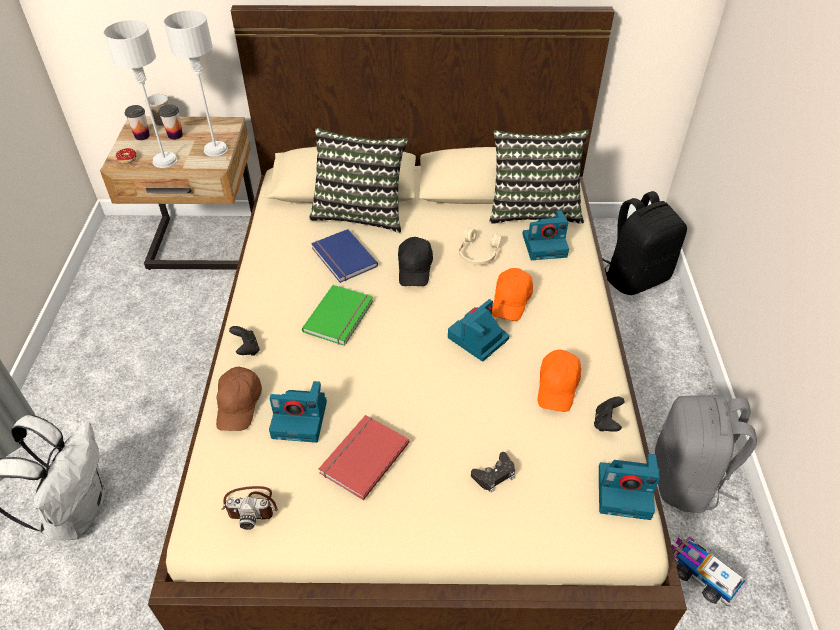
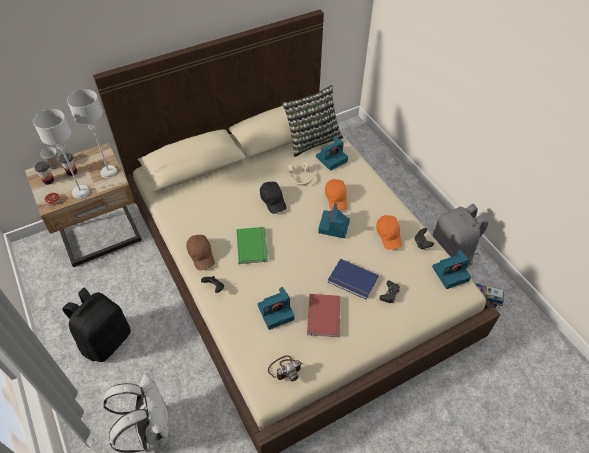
camera: 30 degrees left, 5 degrees up
(239, 405) = (236, 320): brown cap -> brown cap (201, 255)
(342, 258) = (227, 211): blue book -> blue book (352, 281)
(360, 212) = (216, 178): pillow -> none
(635, 277) = (366, 155): black backpack -> black backpack (106, 340)

